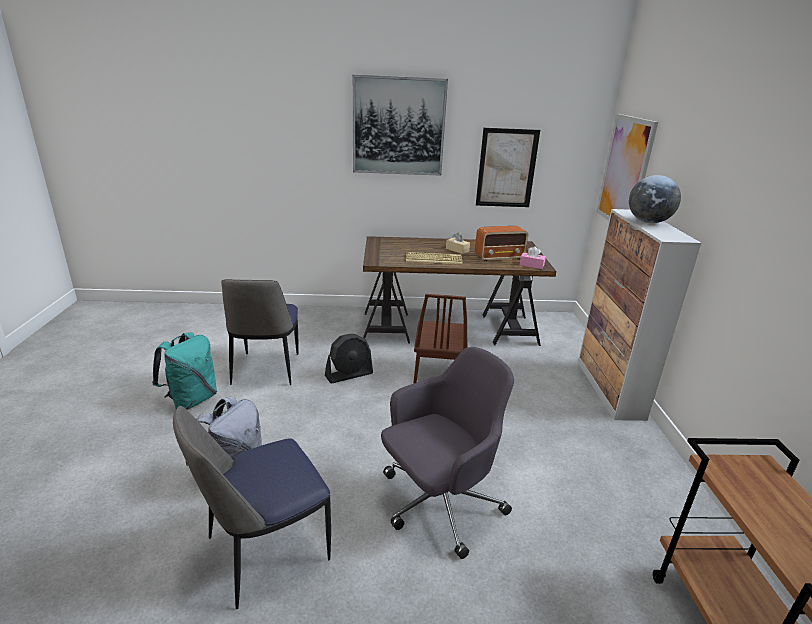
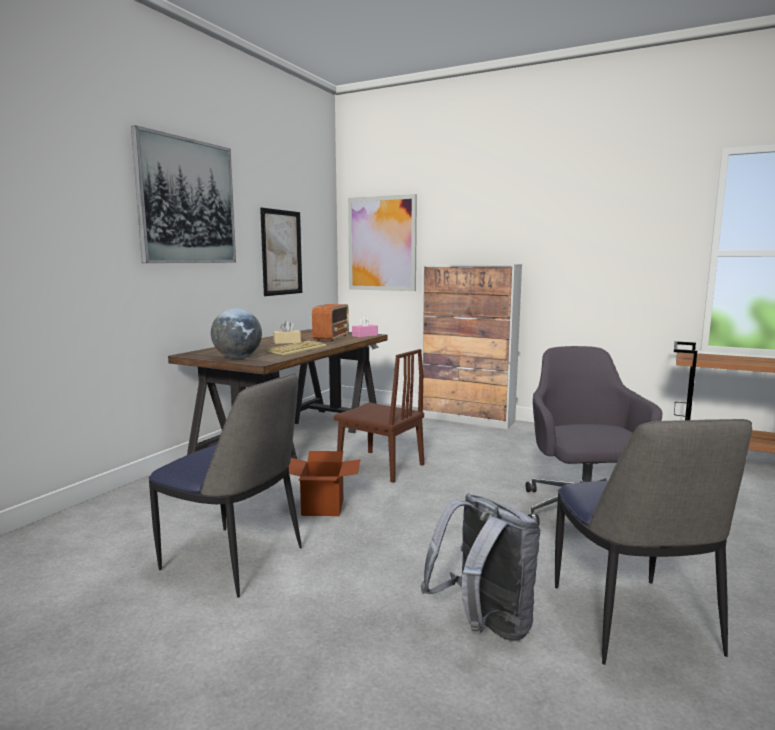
camera: 60 degrees left, 15 degrees down
(191, 400) = (239, 645): turquoise backpack -> none
(349, 374) = (322, 507): black fan -> cardboard box
(648, 222) = (467, 263): globe -> globe (237, 357)

